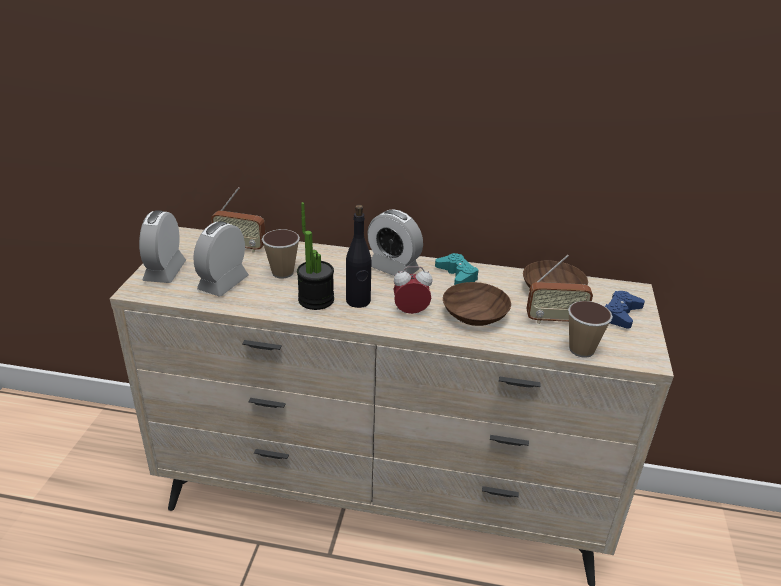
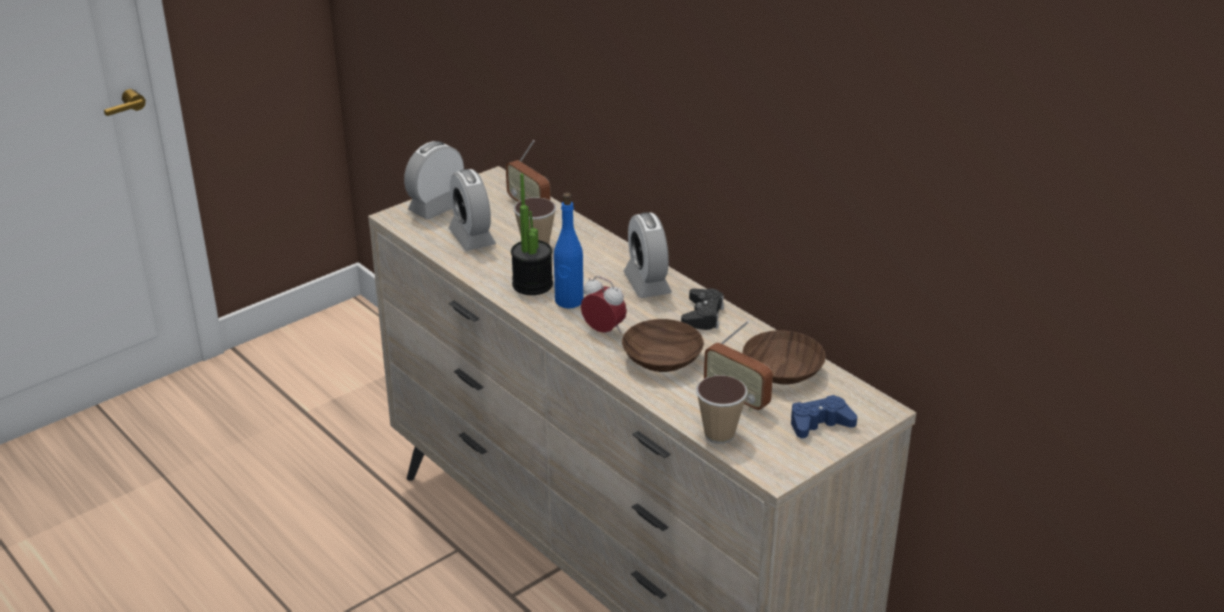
camera: 40 degrees right, 0 degrees up
(223, 283) = (472, 237): alarm clock -> alarm clock turned 90 degrees counterclockwise
(358, 301) = (569, 301): black bottle -> blue bottle
(457, 275) = (703, 315): turquoise game controller -> black game controller

